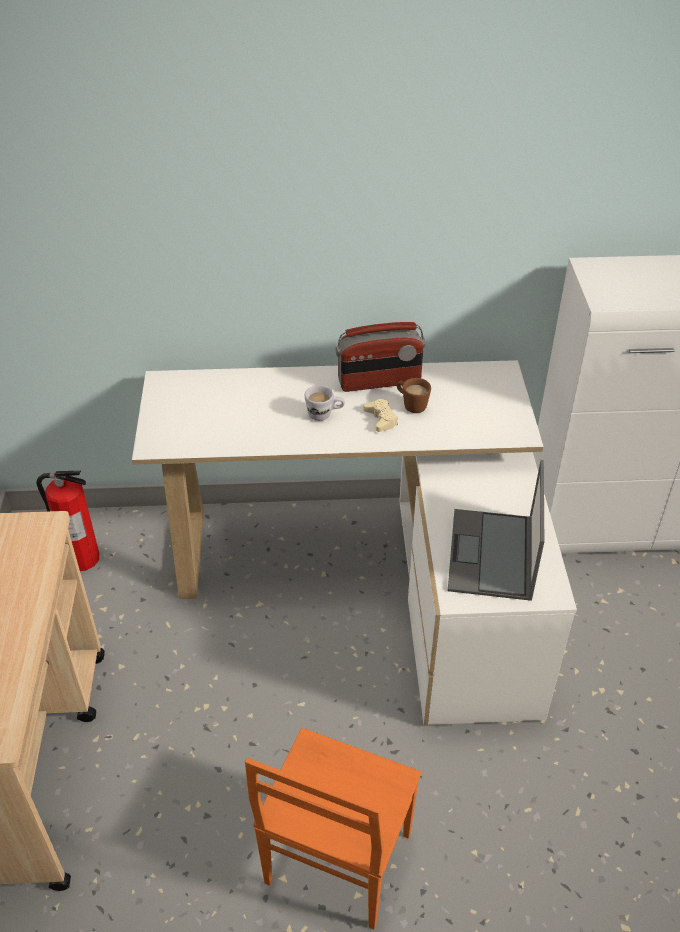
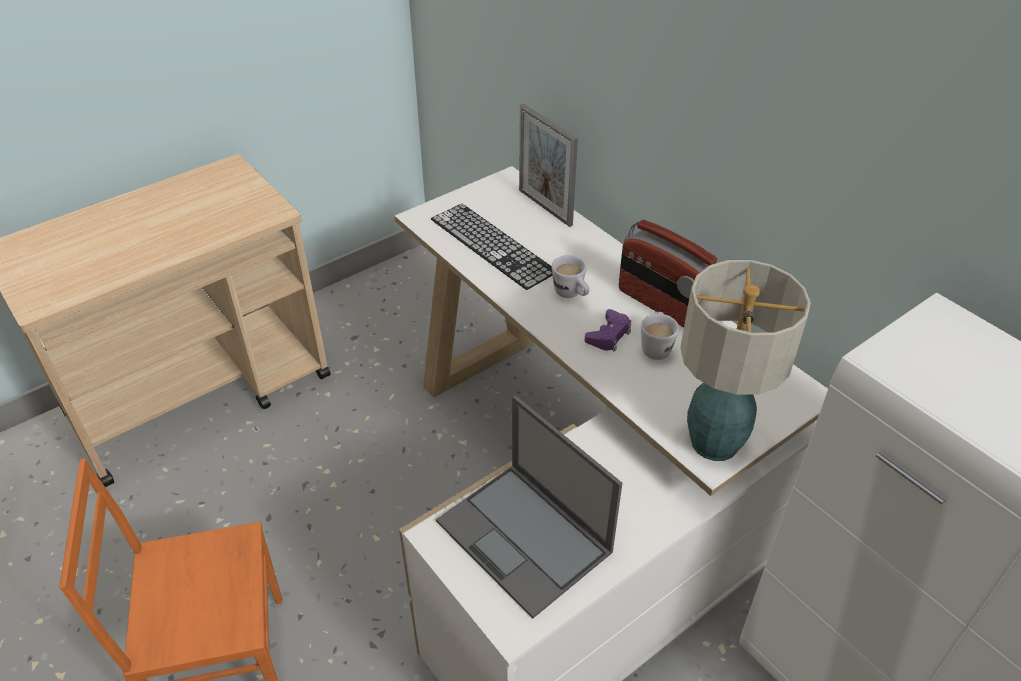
camera: 55 degrees right, 0 degrees up
(81, 558) = (414, 306): fire extinguisher -> none
(217, 380) = (545, 207): none -> picture frame
(230, 425) = (492, 245): none -> keyboard
(381, 419) = (609, 335): beige game controller -> purple game controller
(411, 405) = (656, 346): brown mug -> white mug
(492, 555) = (525, 538): laptop -> laptop turned 105 degrees counterclockwise
(511, 425) = (715, 443): none -> table lamp

